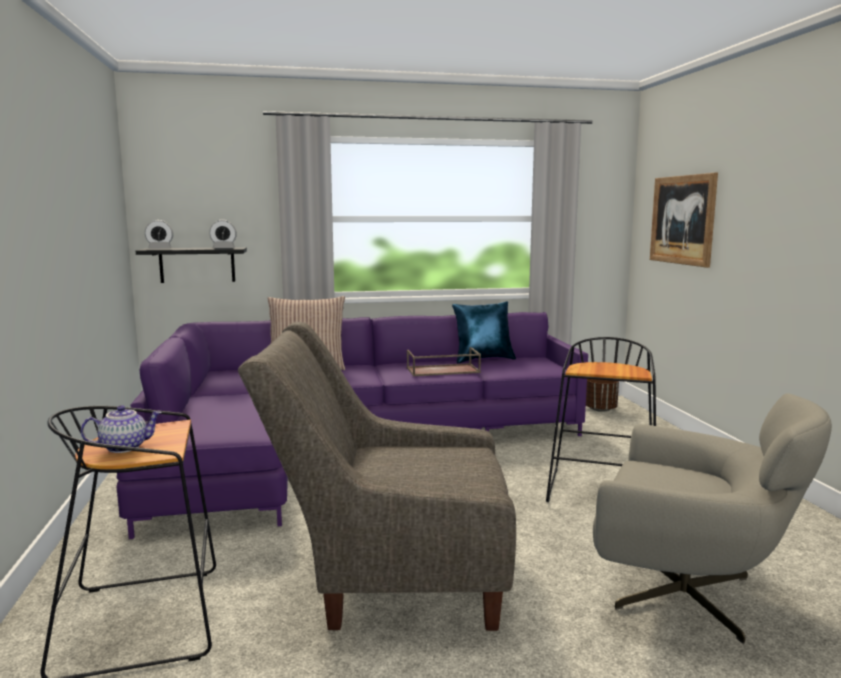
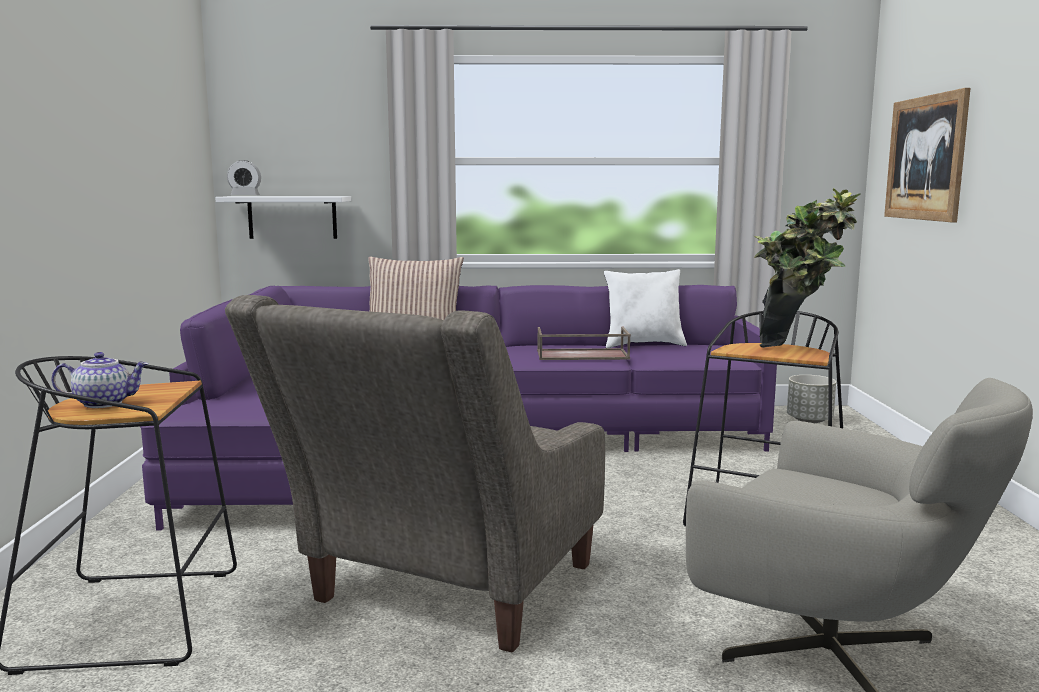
camera: 10 degrees right, 0 degrees up
(197, 265) = (292, 217): black shelf -> white shelf
(224, 248) = (320, 196): alarm clock -> none
(388, 576) = (440, 596): grey armchair -> grey armchair turned 75 degrees counterclockwise
(483, 359) = (643, 345): blue pillow -> white pillow
(600, 409) = (810, 420): brown planter -> grey planter
(624, 367) = (799, 349): none -> potted plant

